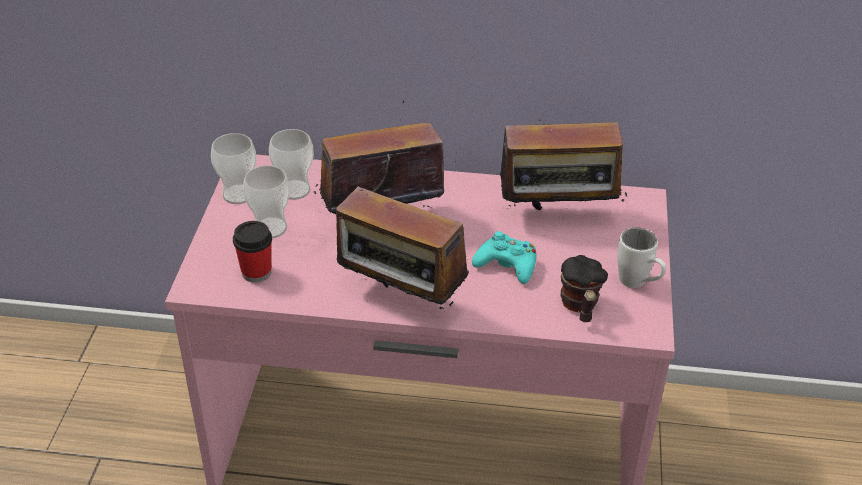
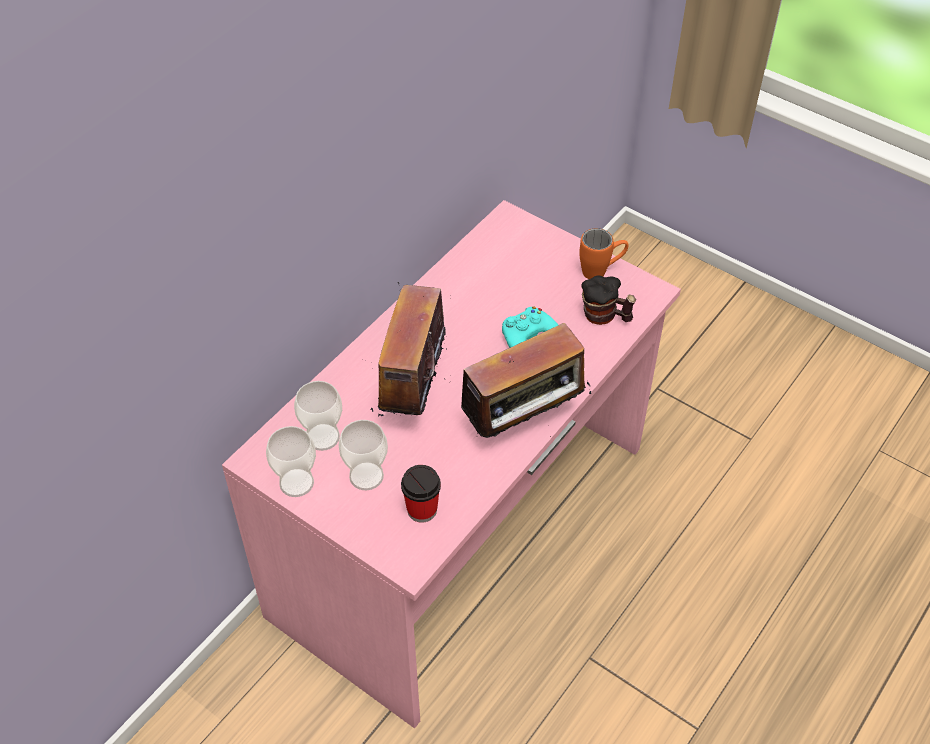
camera: 60 degrees left, 10 degrees up
(557, 214) = (489, 276): radio -> none
(638, 284) = (601, 271): white mug -> orange mug

